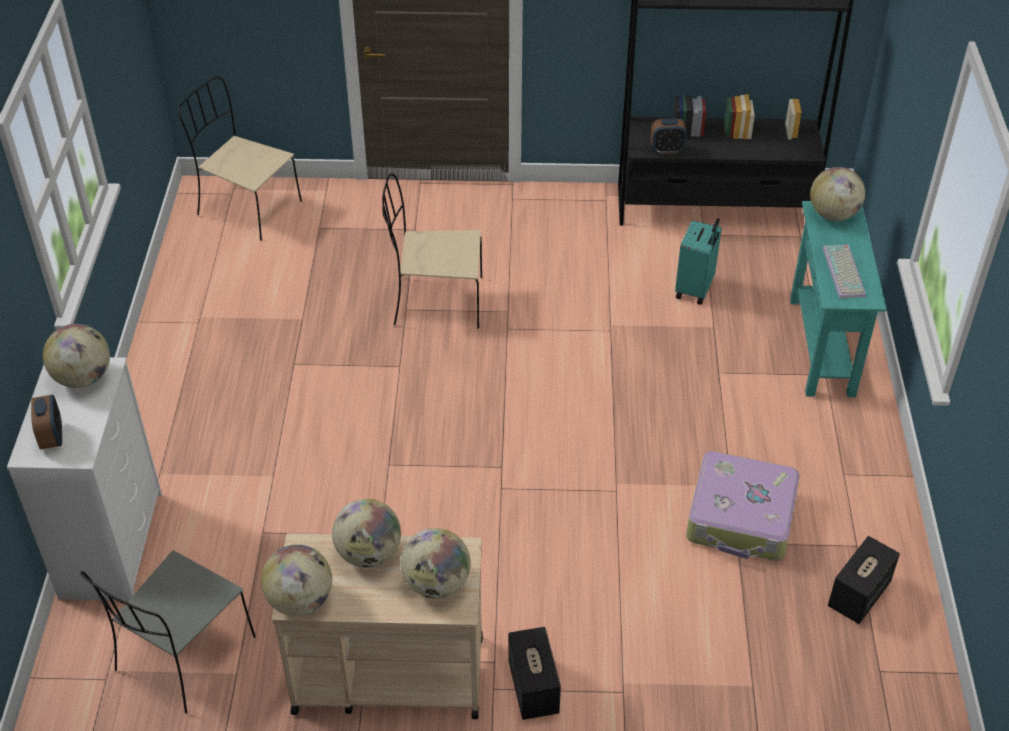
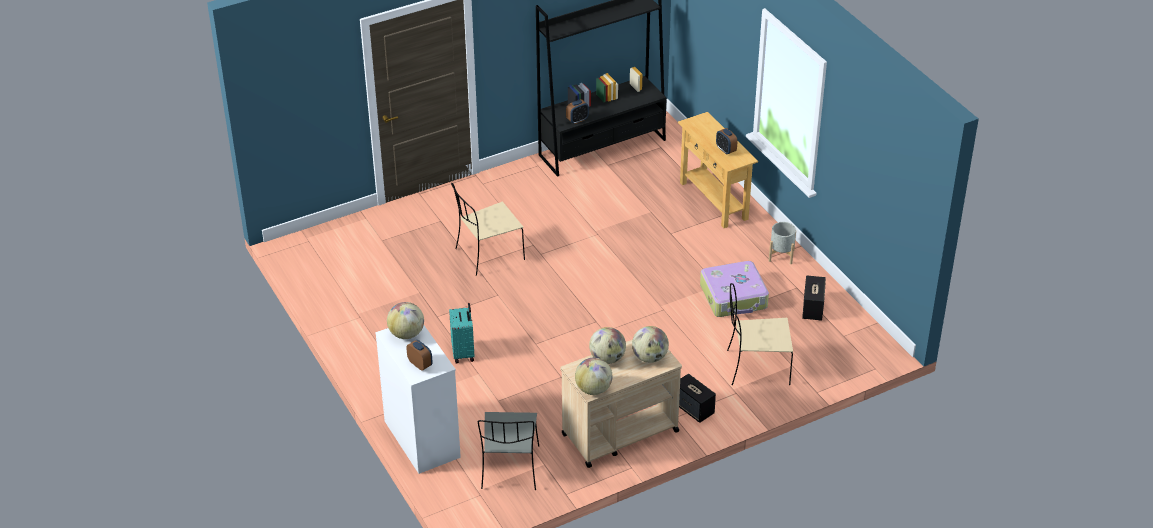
camera: 30 degrees left, 5 degrees down
(247, 208) = (326, 245): beige chair -> beige chair (756, 367)
(695, 289) = (626, 196): turquoise suitcase -> turquoise suitcase (464, 353)
(821, 346) = (713, 201): turquoise console table -> beige console table
(833, 214) = (698, 123): globe -> none
(845, 272) = (726, 150): keyboard -> alarm clock
(868, 478) = (781, 255): none -> grey planter

